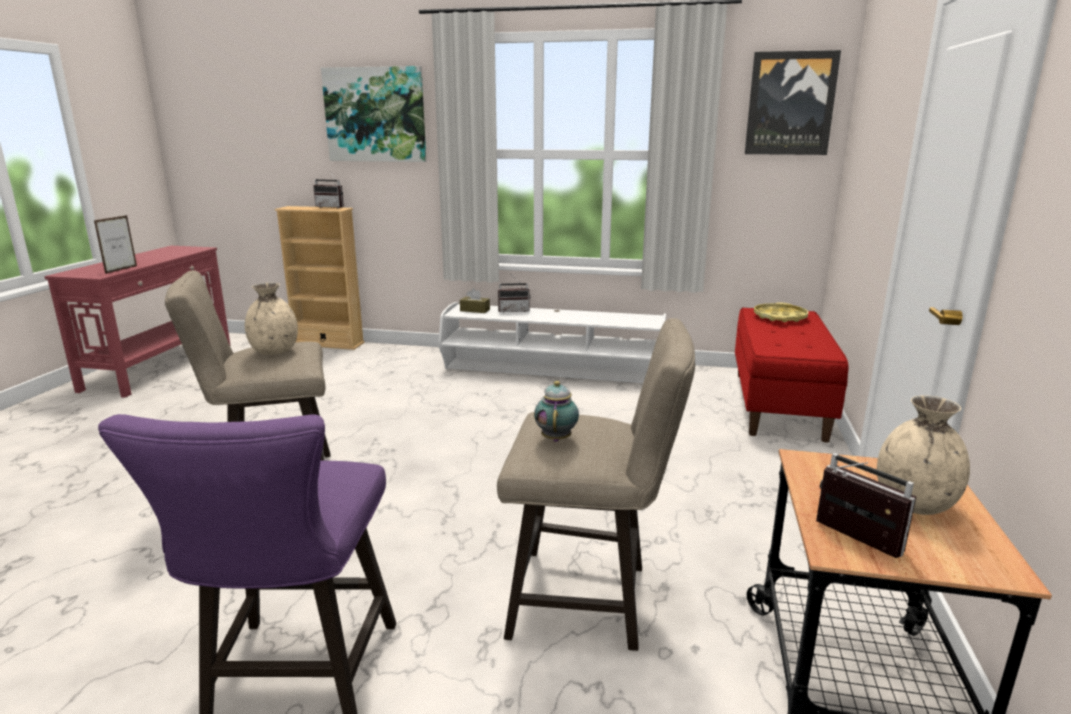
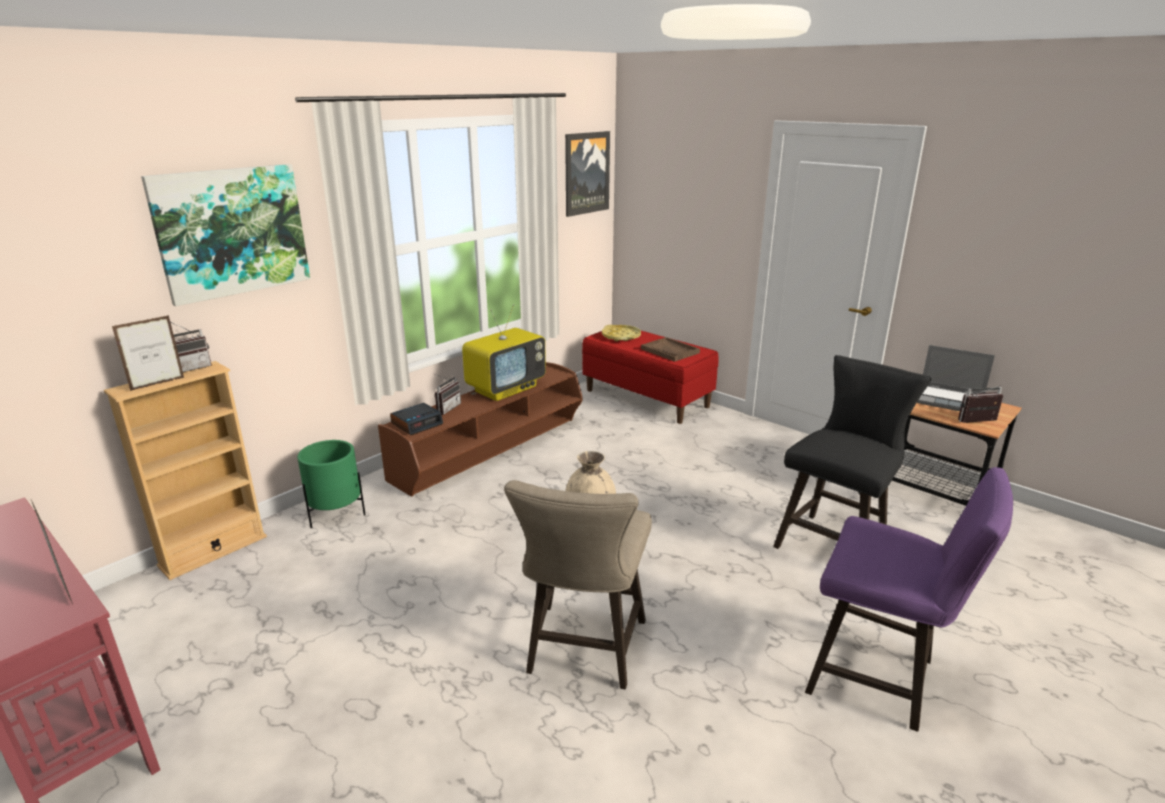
camera: 60 degrees left, 5 degrees up
(302, 208) = (158, 384): none -> picture frame
(399, 356) = (336, 514): none -> green planter
(475, 310) = (417, 423): brown tissue box -> alarm clock
(552, 372) = (491, 450): white tv stand -> brown tv stand
(556, 438) = (856, 449): teapot -> none
(583, 316) = (506, 389): none -> television
(591, 600) = (835, 542): beige stool -> black stool
(789, 341) = (670, 351): none -> brown tray
(915, 505) = (950, 401): beige vase -> laptop

